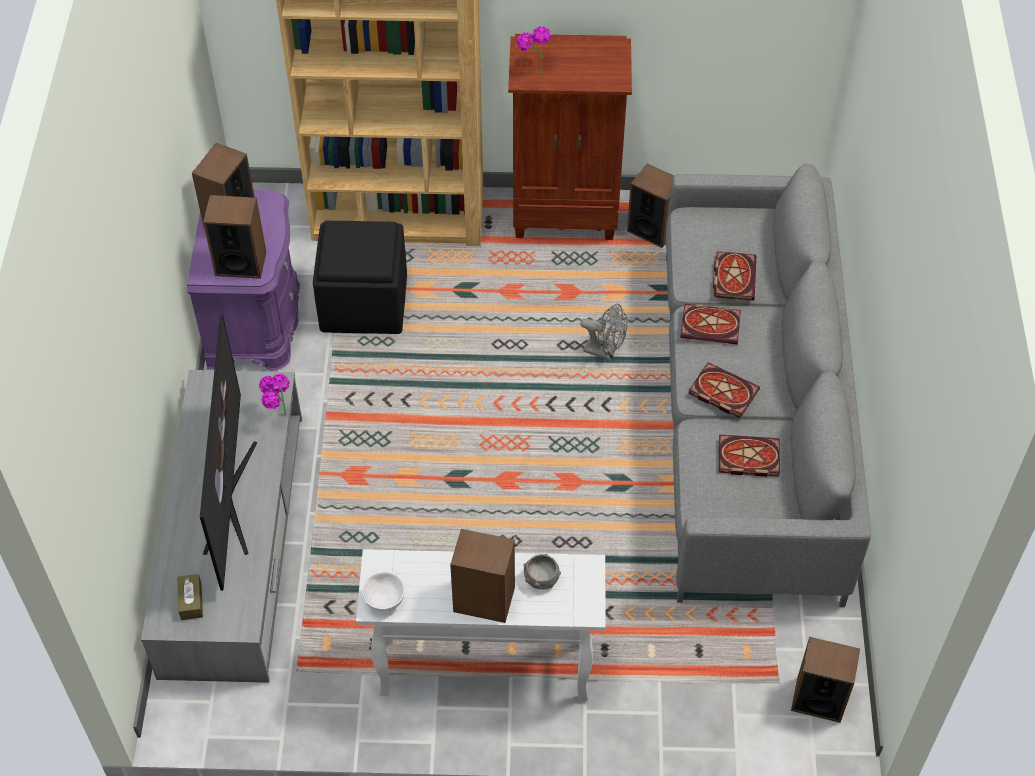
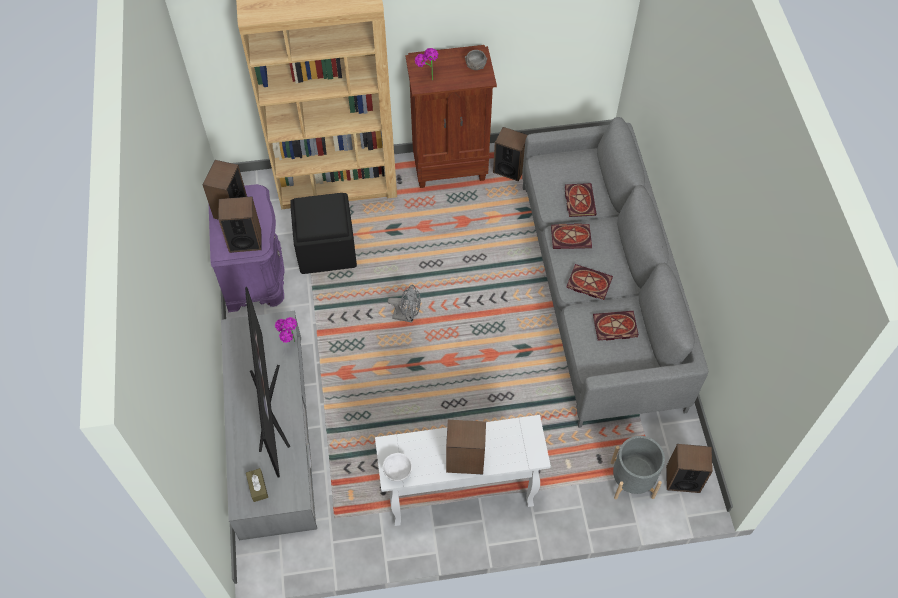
camera: 10 degrees left, 5 degrees up
(541, 579) = (500, 439): grey bowl -> grey bowl (475, 65)
(605, 351) = (495, 259): grey fan -> grey fan (407, 316)
(742, 688) = (632, 480): none -> grey planter

